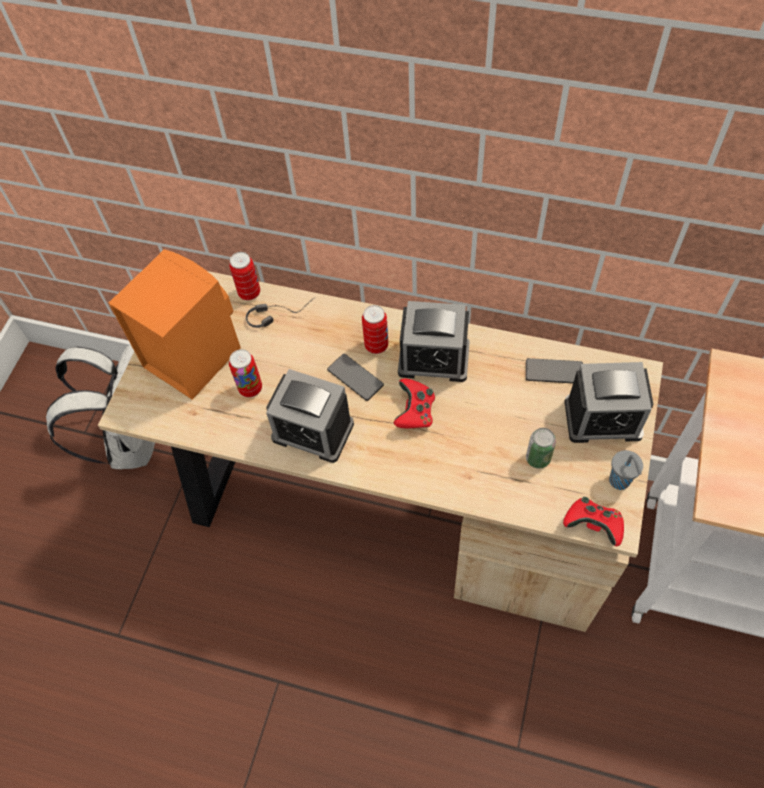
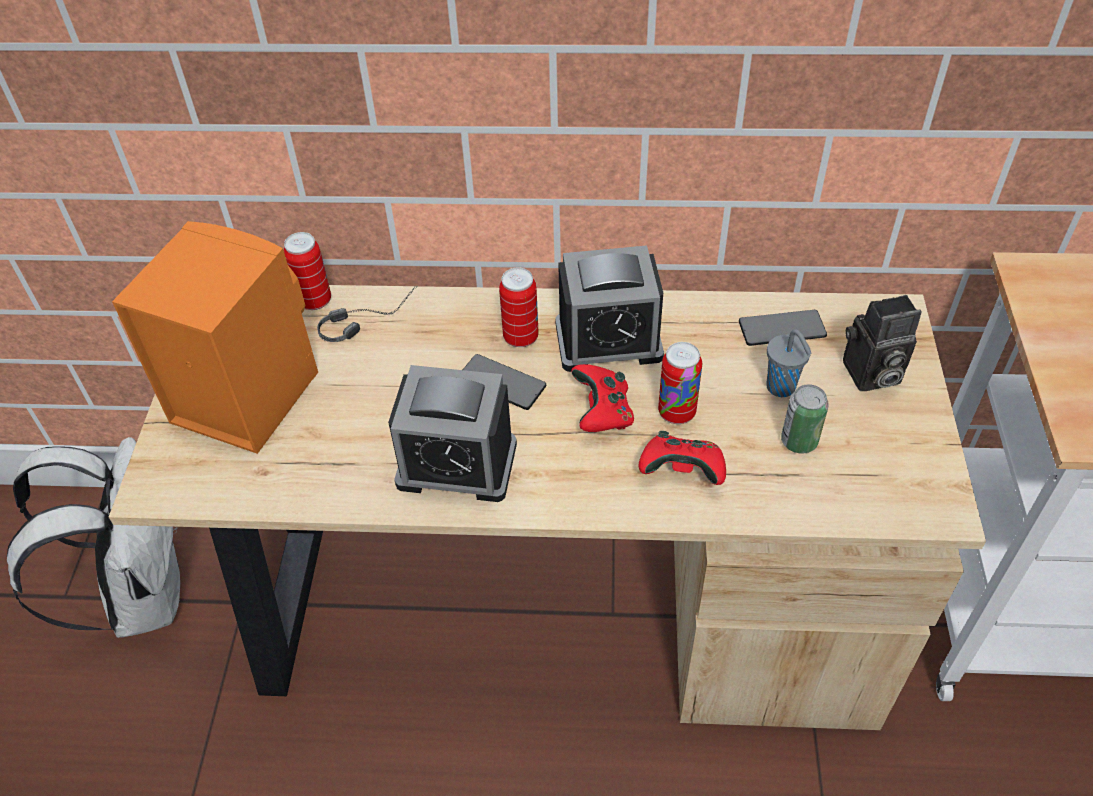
camera: 15 degrees left, 10 degrees down
(250, 388) = (346, 423): can -> can (676, 412)
(593, 526) = (909, 515): red game controller -> red game controller (682, 471)
(603, 419) = (870, 375): alarm clock -> camera
(620, 482) = (924, 450): grey cup -> grey cup (782, 388)

